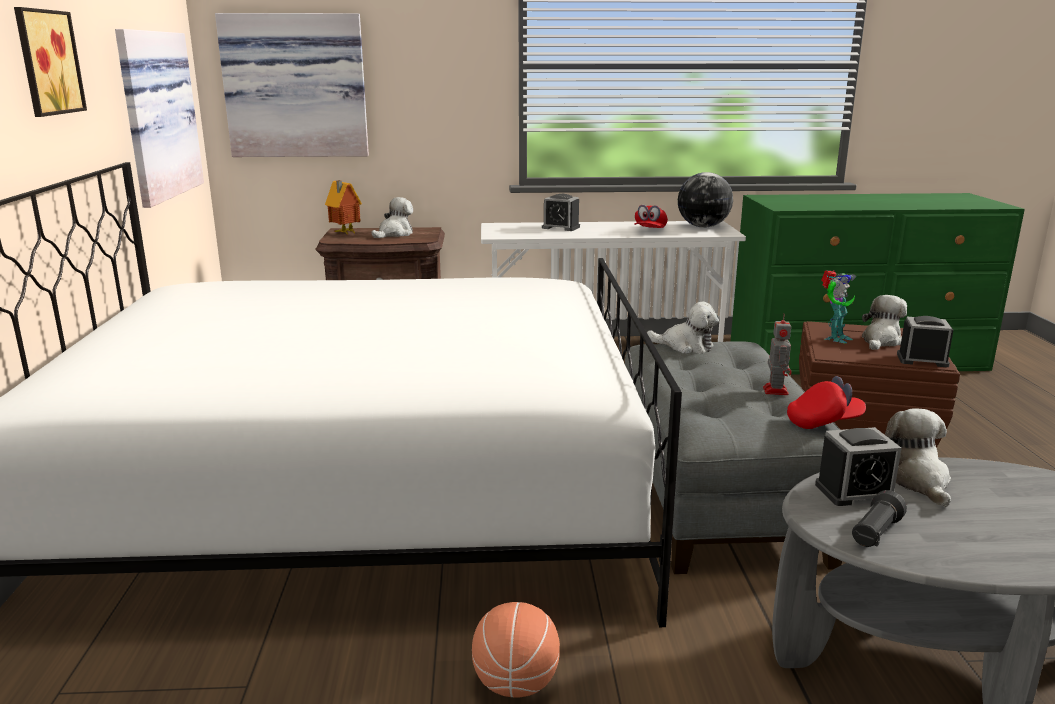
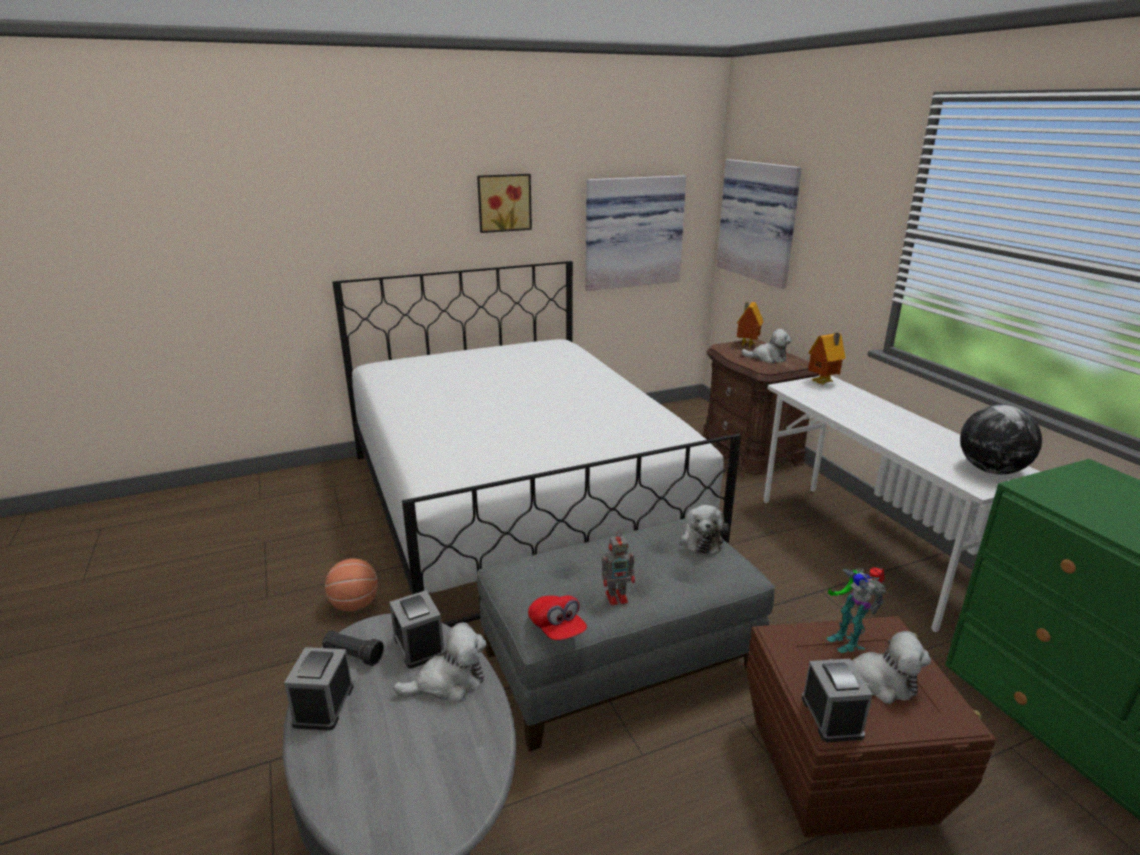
camera: 70 degrees right, 5 degrees up
(500, 227) = (823, 383): none -> toy house
(560, 227) = (861, 404): alarm clock -> alarm clock (323, 705)
(650, 231) = (916, 444): red cap -> none
(834, 338) = (847, 640): toy robot -> toy robot turned 45 degrees clockwise

